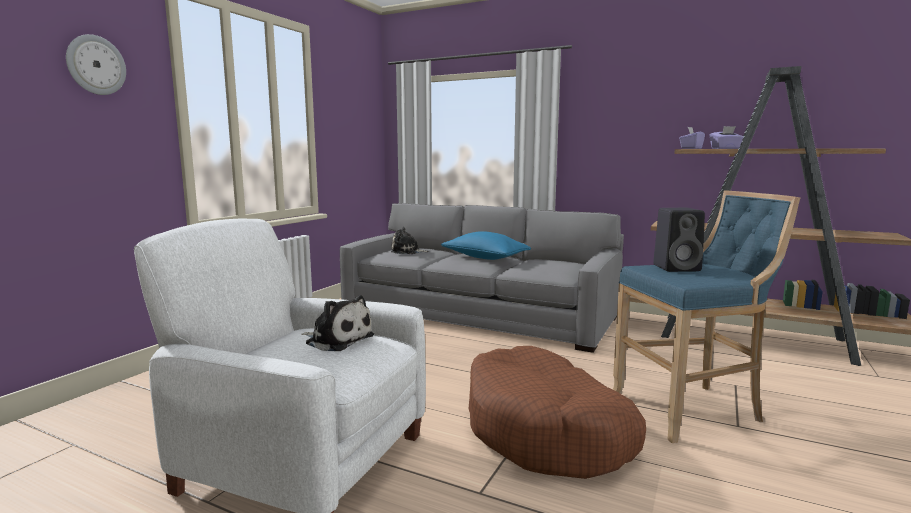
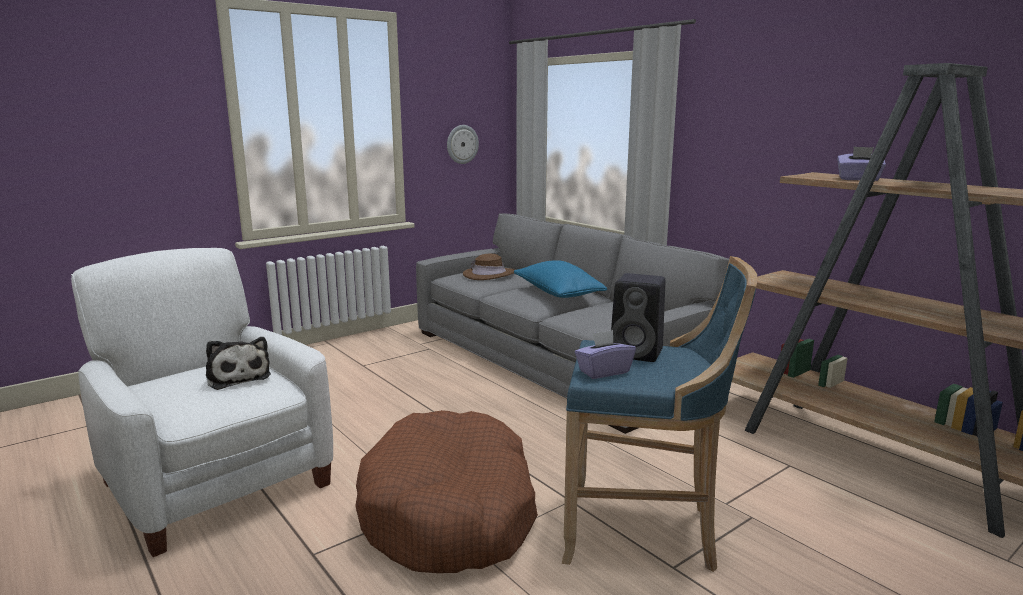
camera: 25 degrees right, 5 degrees up
(96, 65) = (145, 88): wall clock -> wall clock (462, 144)
(407, 252) = (489, 274): plush toy -> brown hat
(691, 148) = (815, 175): purple tissue box -> purple tissue box (603, 371)

